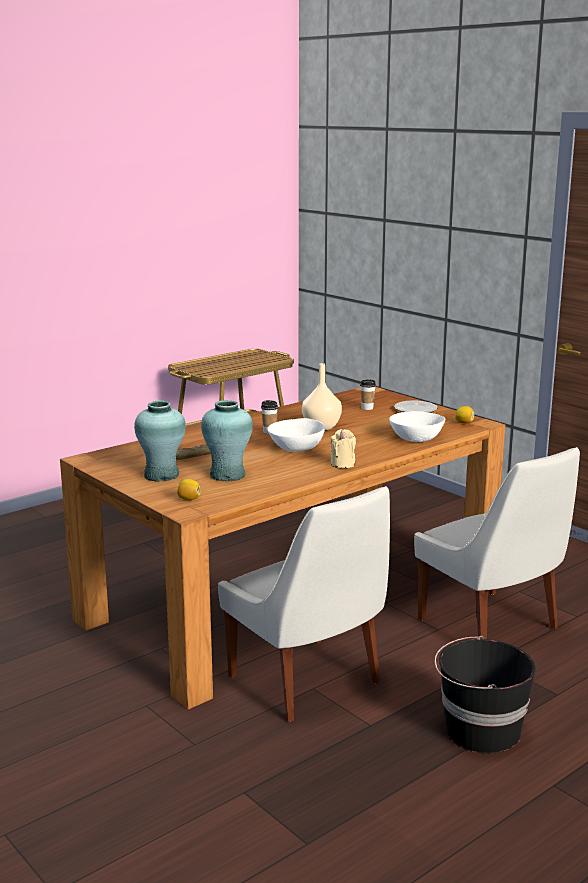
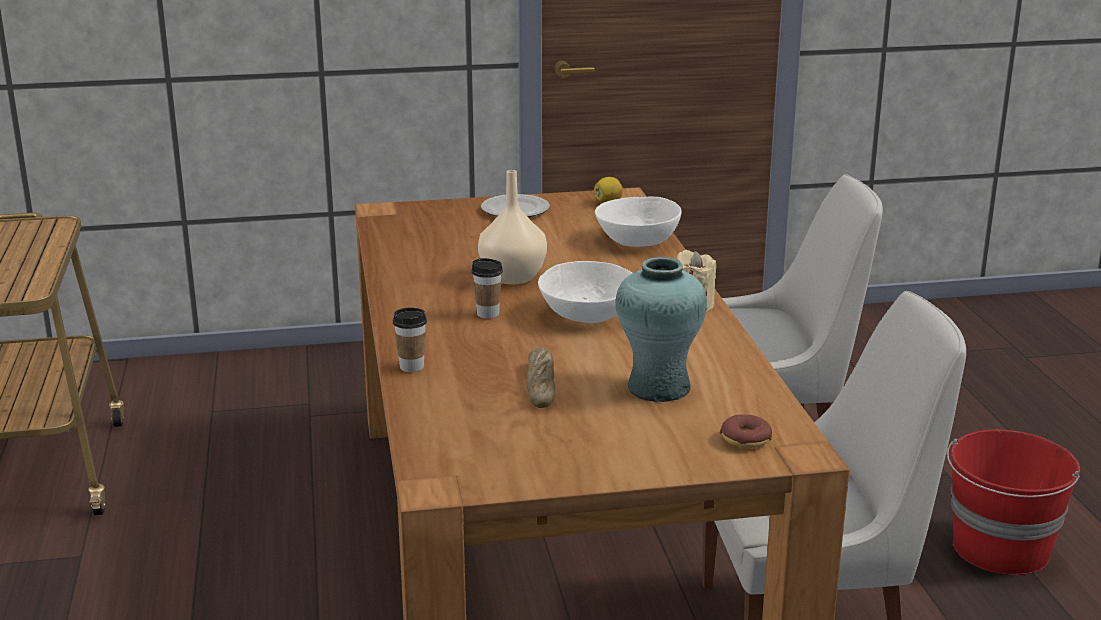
camera: 60 degrees left, 5 degrees up
(162, 475) = (604, 436): turquoise vase -> none
(189, 499) = (745, 439): lemon -> donut
(367, 408) = (465, 232): cup -> cup (411, 367)
(480, 732) = (1000, 549): black bucket -> red bucket

